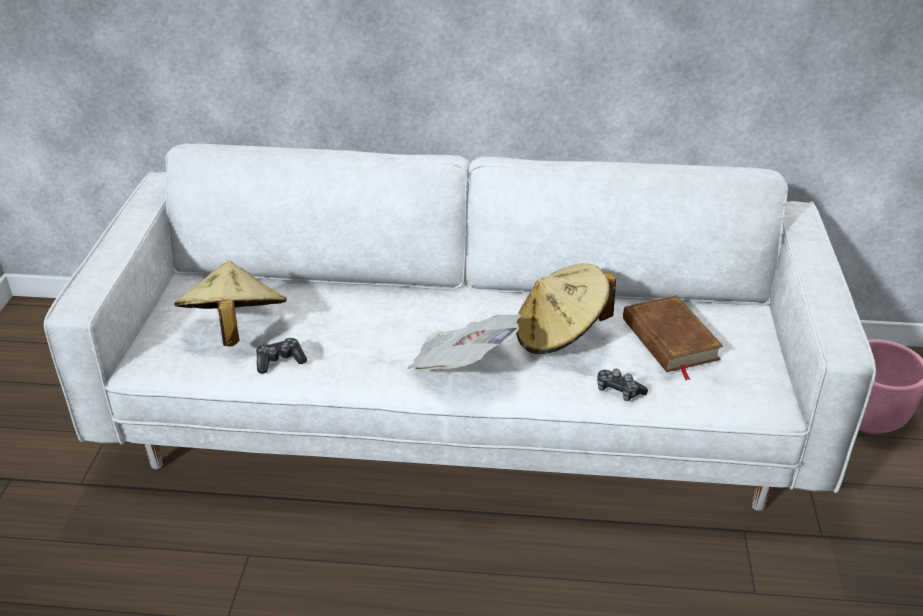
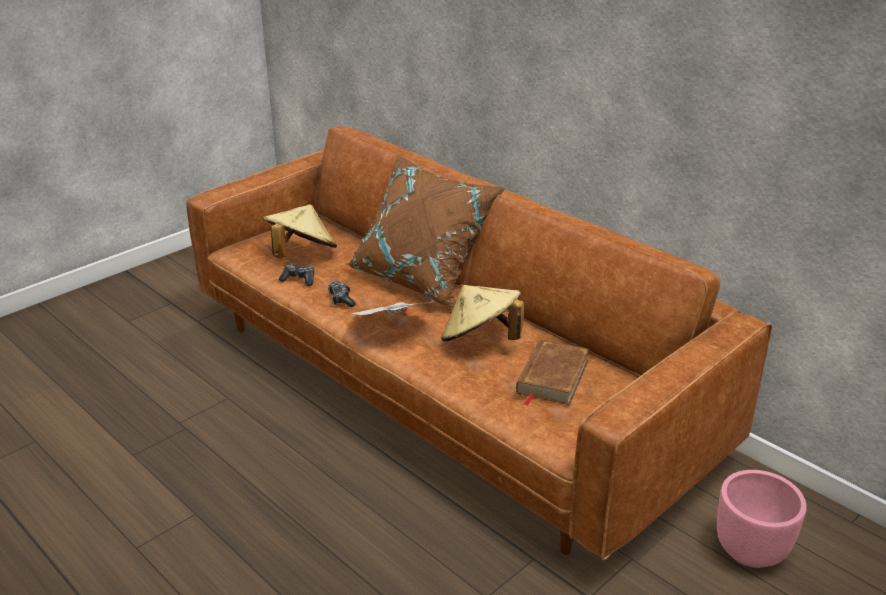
camera: 40 degrees right, 5 degrees down
(409, 296) = (422, 278): none -> brown pillow
(461, 409) = (443, 385): white sofa -> brown sofa
(618, 391) = (466, 387): game controller -> game controller (341, 299)

